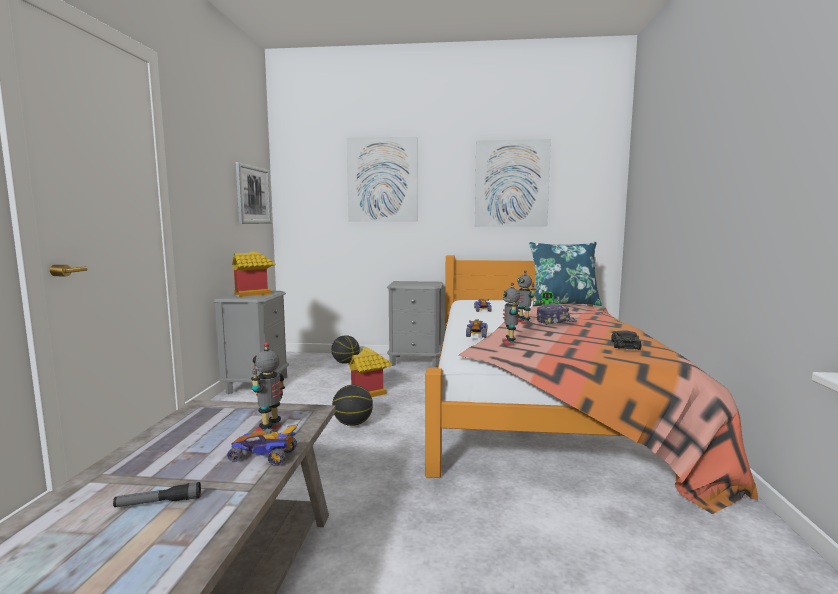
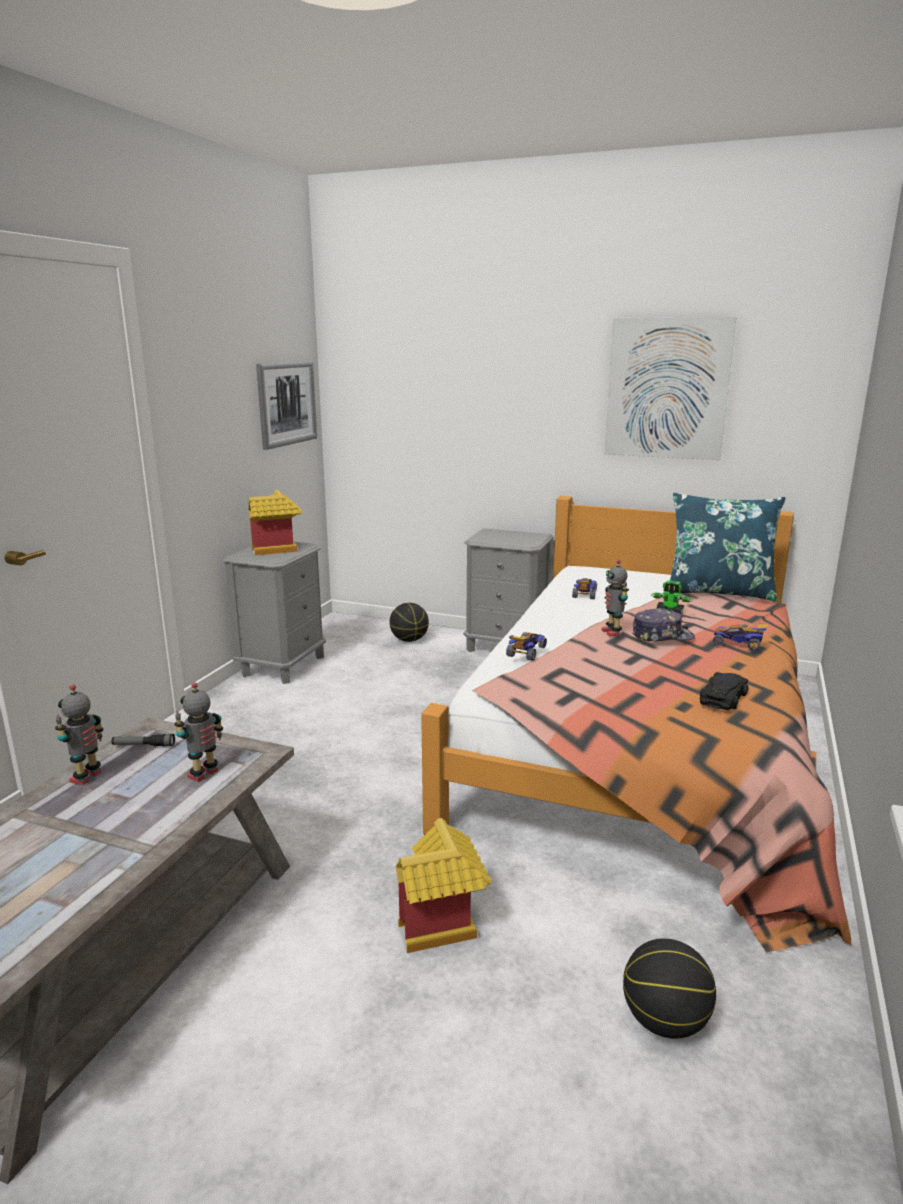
camera: 15 degrees right, 10 degrees up
(158, 503) = (60, 853): flashlight -> flashlight (143, 745)
(265, 456) = (181, 812): toy car -> toy car (738, 644)
(353, 424) = (373, 742): basketball -> basketball (665, 1021)
(369, 393) = (417, 695): toy house -> toy house (441, 926)
(382, 180) = (471, 377): picture -> none
(509, 343) = (558, 674): toy robot -> toy robot (87, 777)

